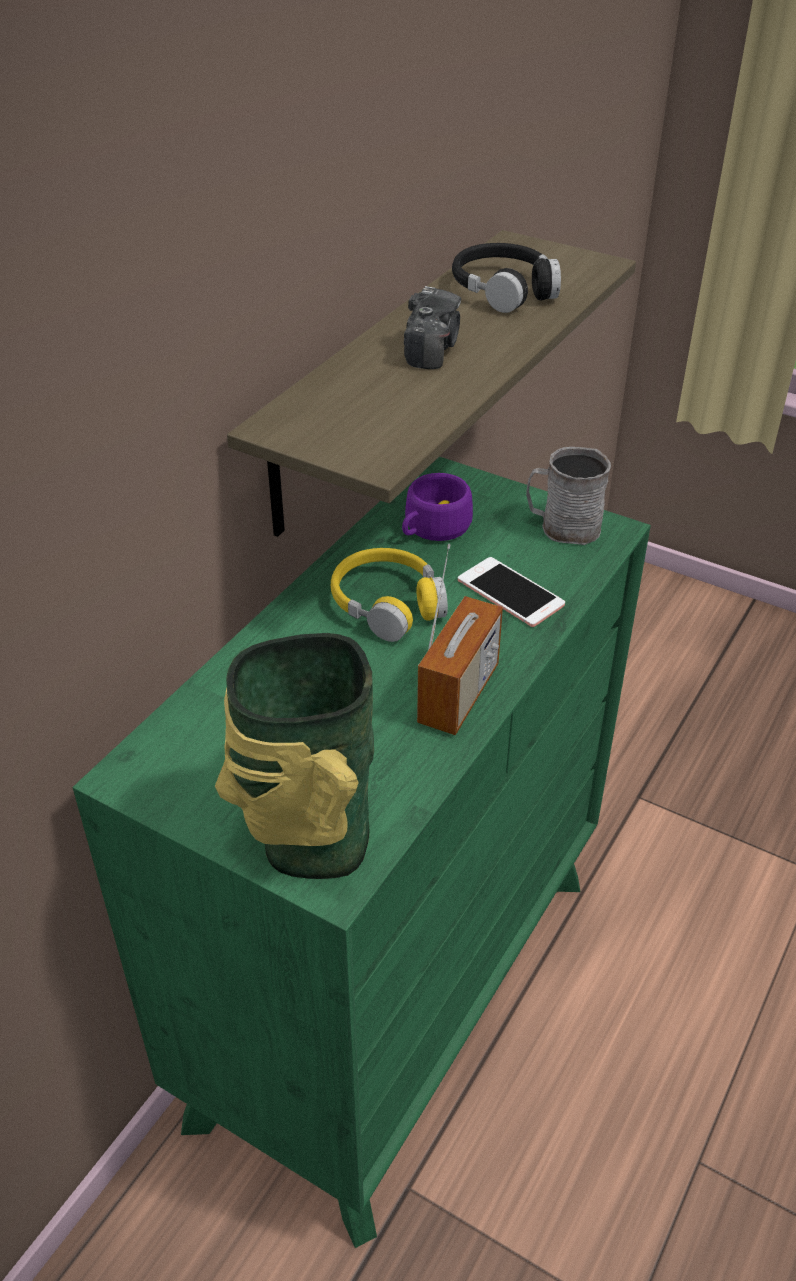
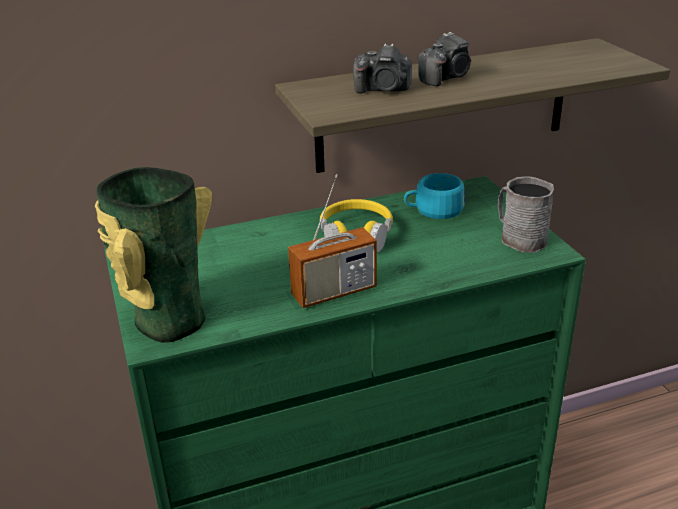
camera: 40 degrees right, 10 degrees down
(386, 395) = (383, 89): none -> camera
(432, 528) = (433, 210): purple cup -> turquoise cup
(504, 290) = (544, 63): black headphones -> none
(510, 593) = (436, 257): phone -> none

